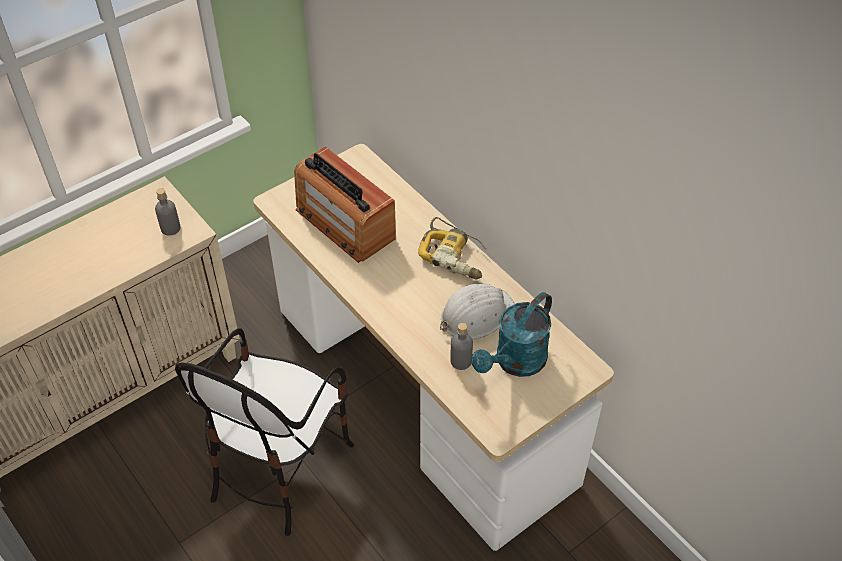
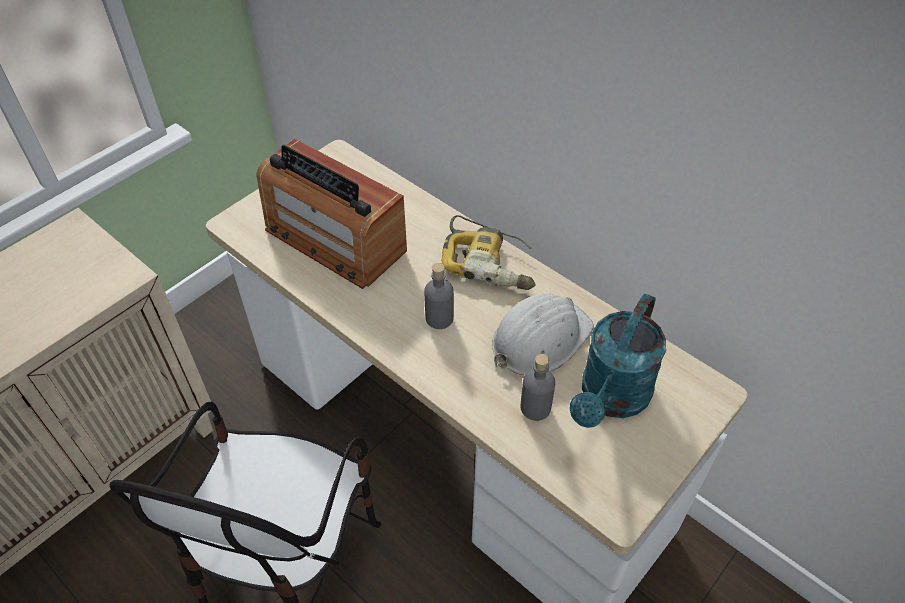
camera: 10 degrees left, 0 degrees up
(170, 228) = (91, 276): grey bottle -> grey bottle (439, 318)

